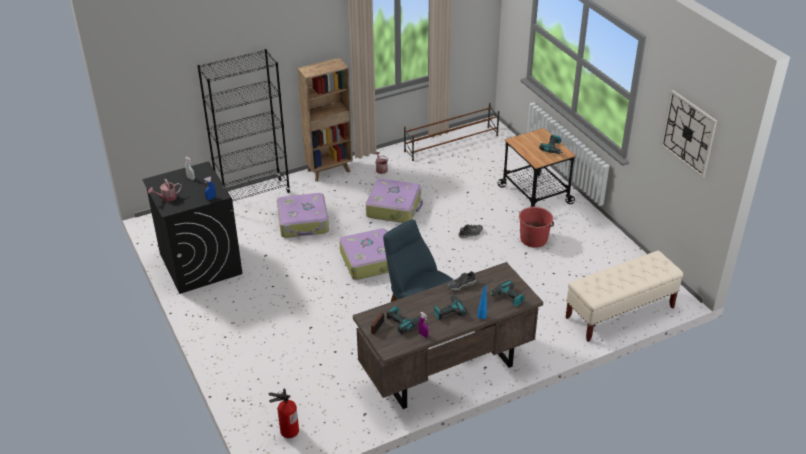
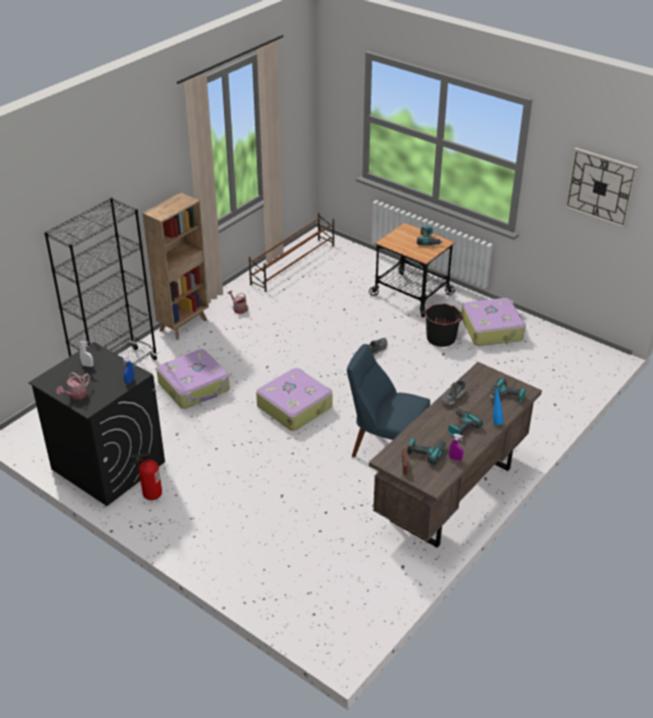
camera: 25 degrees left, 0 degrees up
(288, 431) = (336, 613): fire extinguisher -> fire extinguisher (150, 494)
(394, 207) = (281, 344): suitcase -> suitcase (492, 329)
(534, 239) = (441, 338): red bucket -> black bucket
(619, 313) = (568, 386): beige bench -> none

